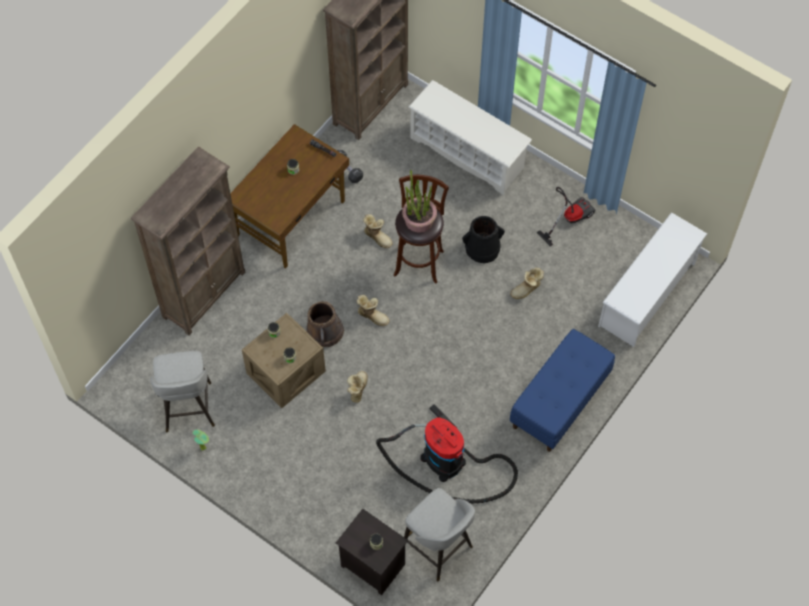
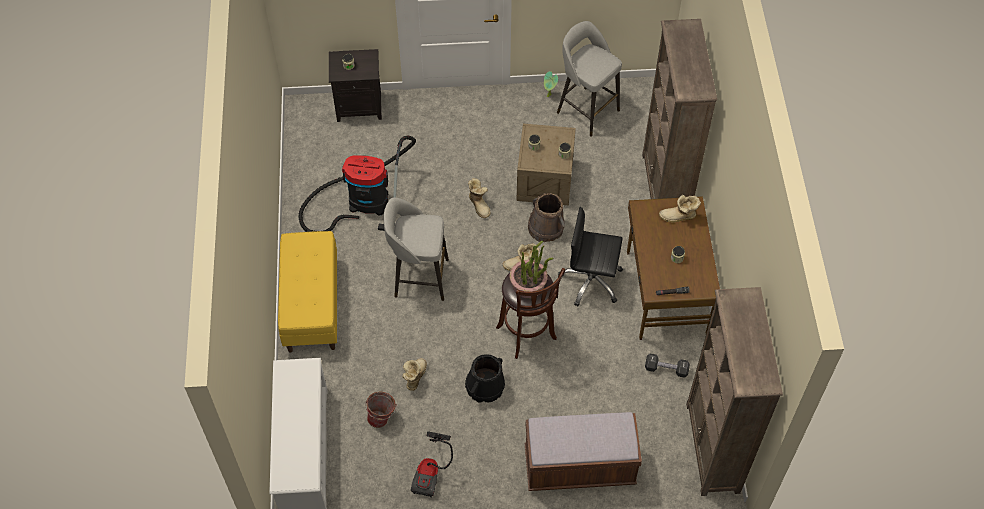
camera: 140 degrees right, 5 degrees down
(334, 266) = (591, 281): none -> black office chair
(378, 237) = (581, 330): boot -> boot (678, 217)
(438, 548) = (321, 145): grey stool -> grey stool (419, 278)
(468, 153) = (579, 467): white shoe rack -> brown bench
(560, 402) = (311, 304): blue bench -> yellow bench
(574, 277) = (382, 418): none -> bucket

